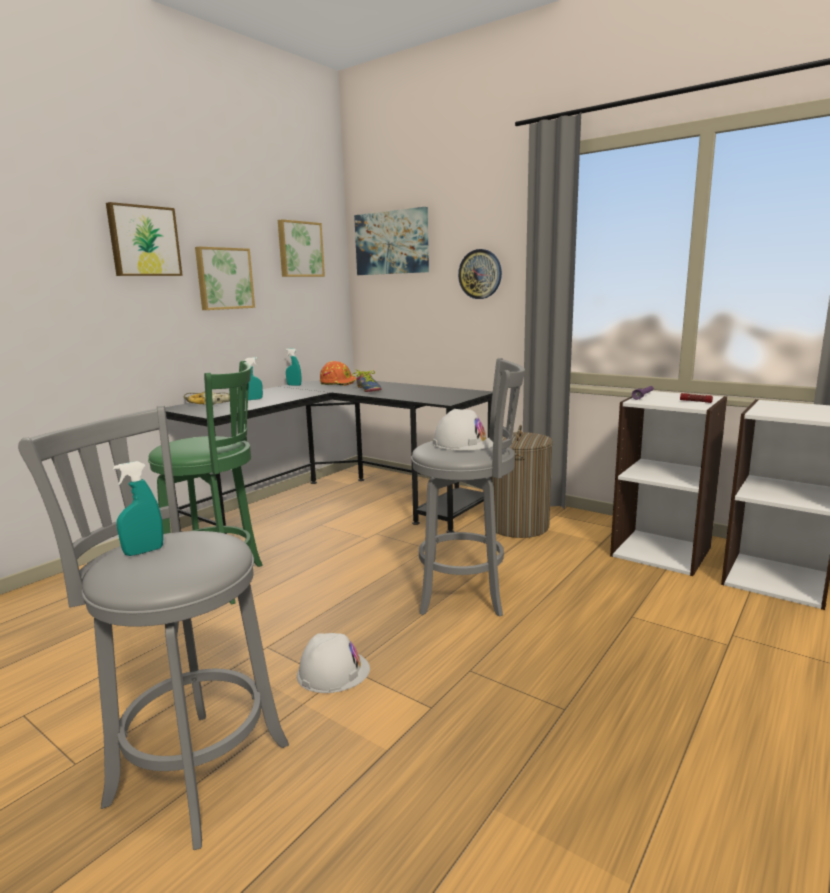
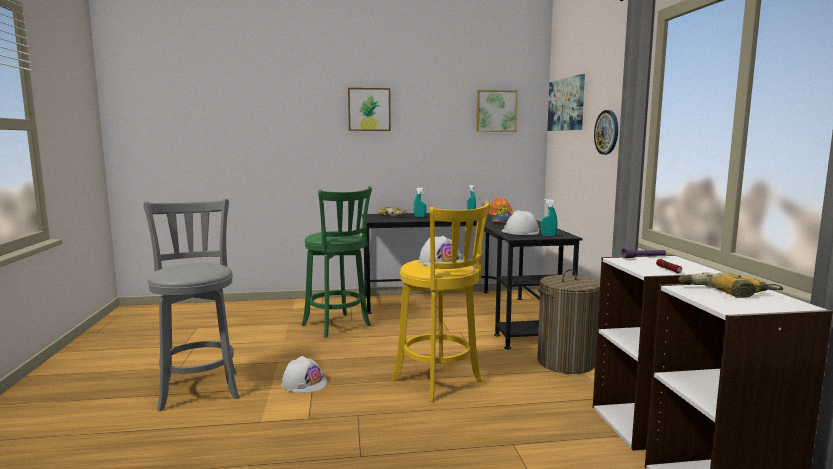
camera: 45 degrees right, 5 degrees down
(144, 551) = (187, 265): turquoise spray bottle -> turquoise spray bottle (548, 235)
(224, 278) = (425, 132): picture -> none
(427, 396) = (520, 232): none -> white hard hat
(467, 593) = (440, 382): grey stool -> yellow stool
(786, 409) = (726, 292): none -> power drill

